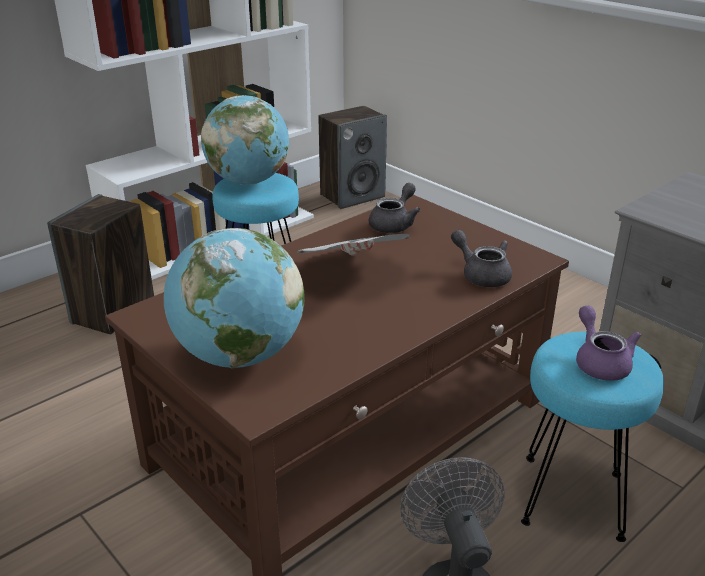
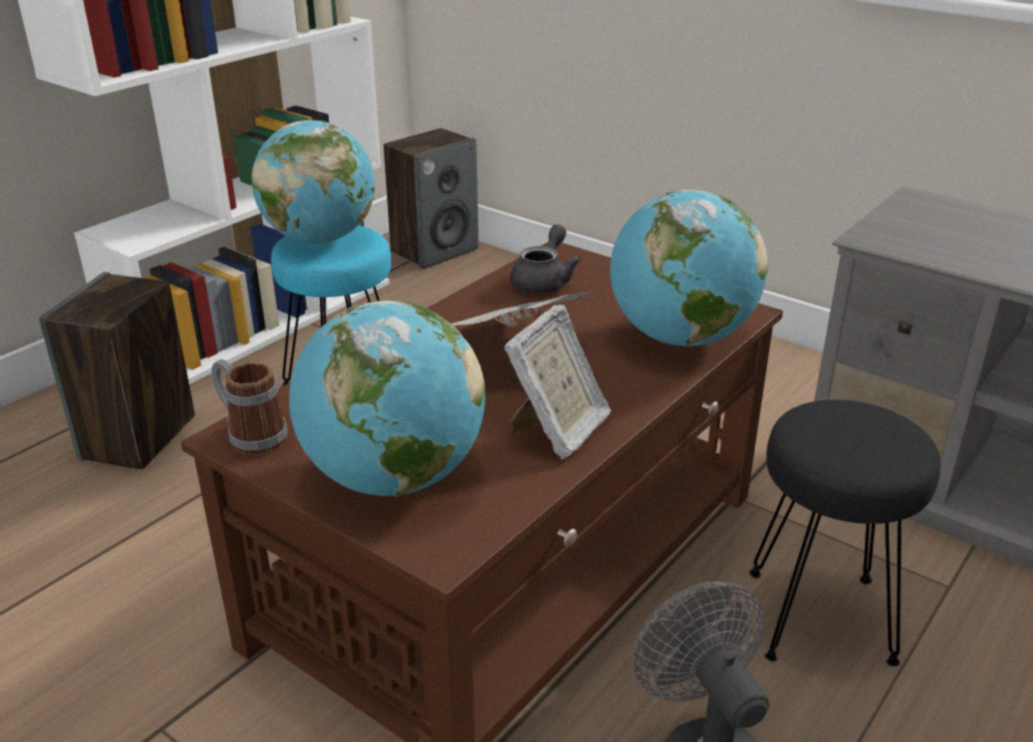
camera: 10 degrees left, 0 degrees up
(152, 315) = (250, 435): none -> mug
(367, 334) = (558, 431): none -> picture frame
(481, 274) = (680, 338): grey teapot -> globe
(570, 497) = (817, 616): turquoise stool -> black stool
(600, 362) = (858, 437): purple teapot -> none

